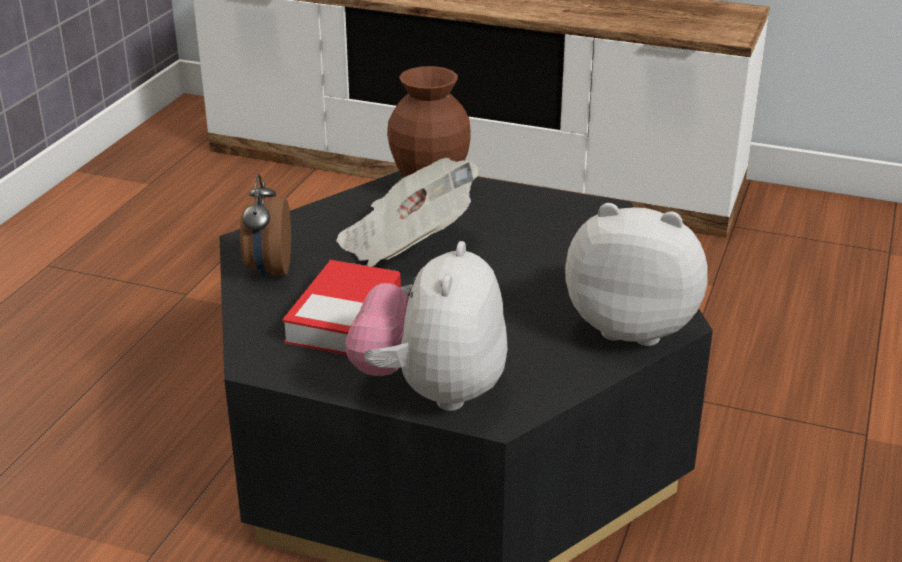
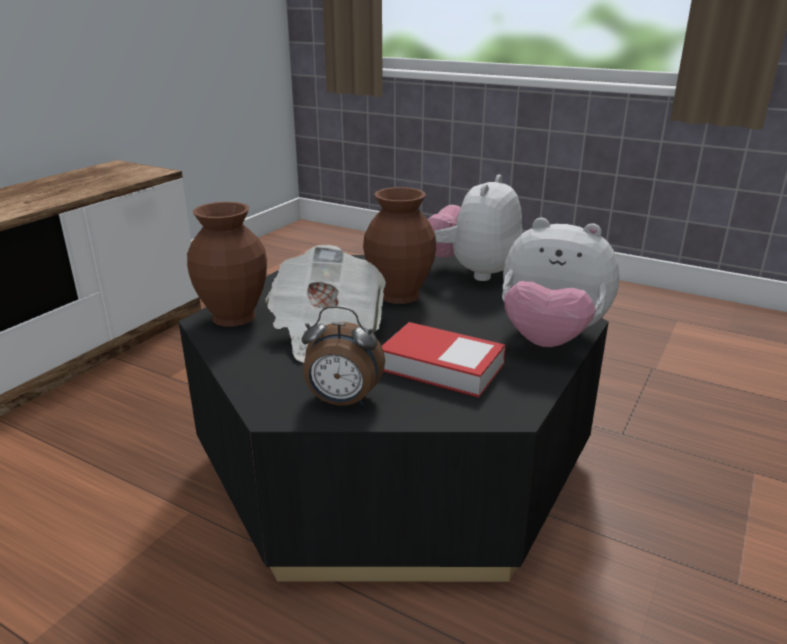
camera: 80 degrees left, 5 degrees down
(525, 277) = (401, 295): none -> brown vase

